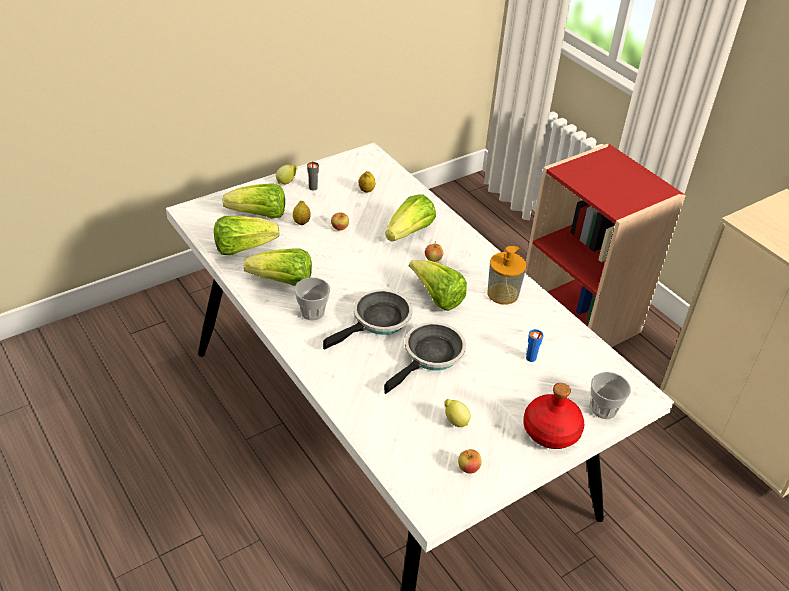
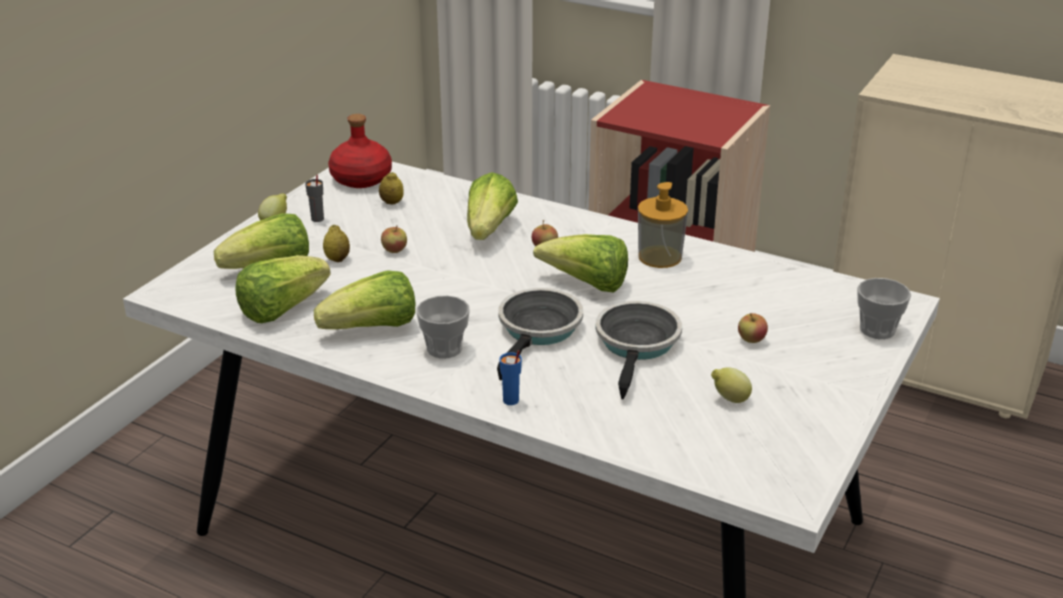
camera: 25 degrees left, 10 degrees down
(468, 468) = (790, 440): apple -> apple (751, 340)
(530, 358) = (752, 308): blue cup -> blue cup (511, 401)
(551, 431) = (844, 370): red bottle -> red bottle (361, 178)

